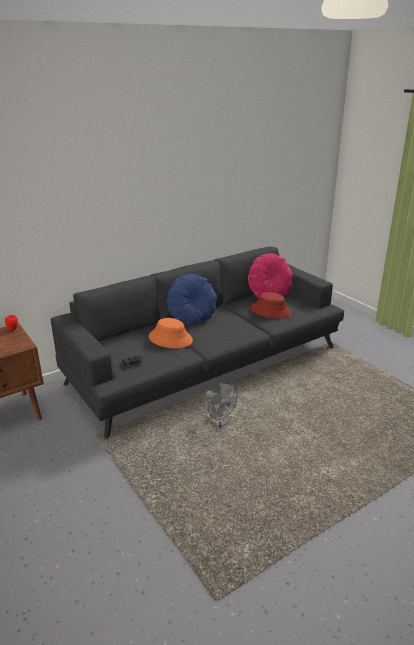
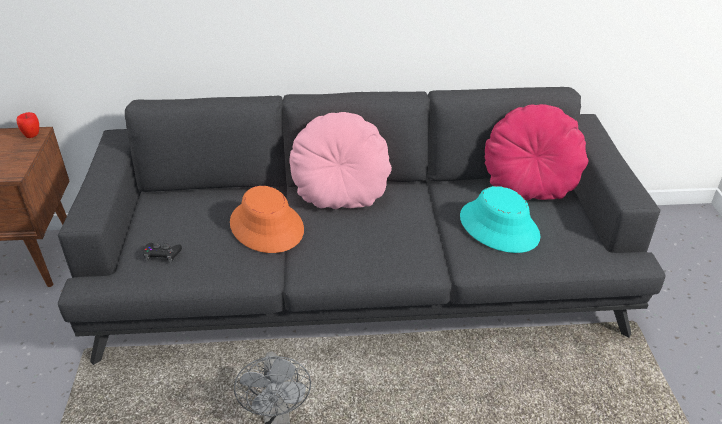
camera: 30 degrees right, 10 degrees up
(192, 320) = (341, 199): blue pillow -> pink pillow
(270, 311) = (499, 226): red hat -> turquoise hat

